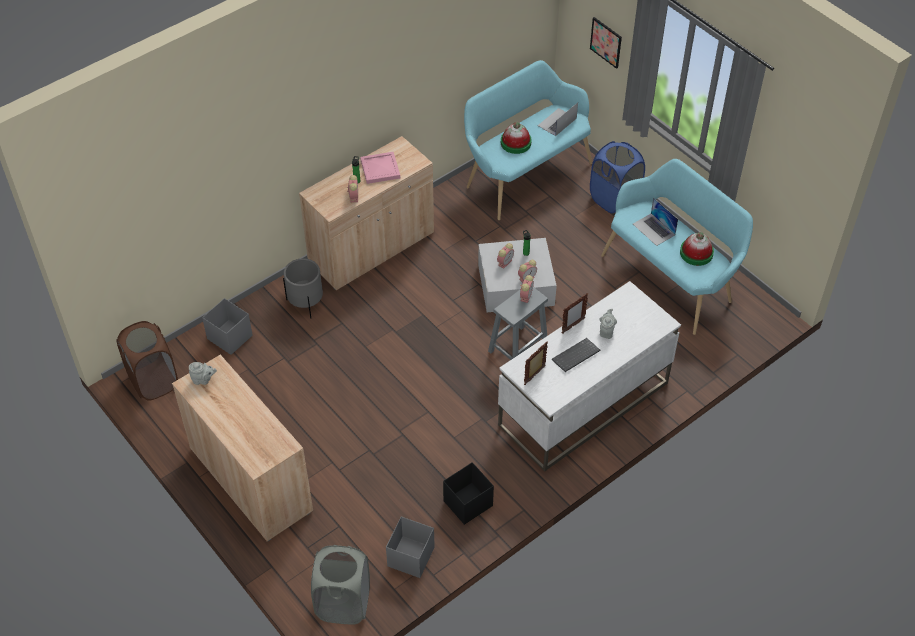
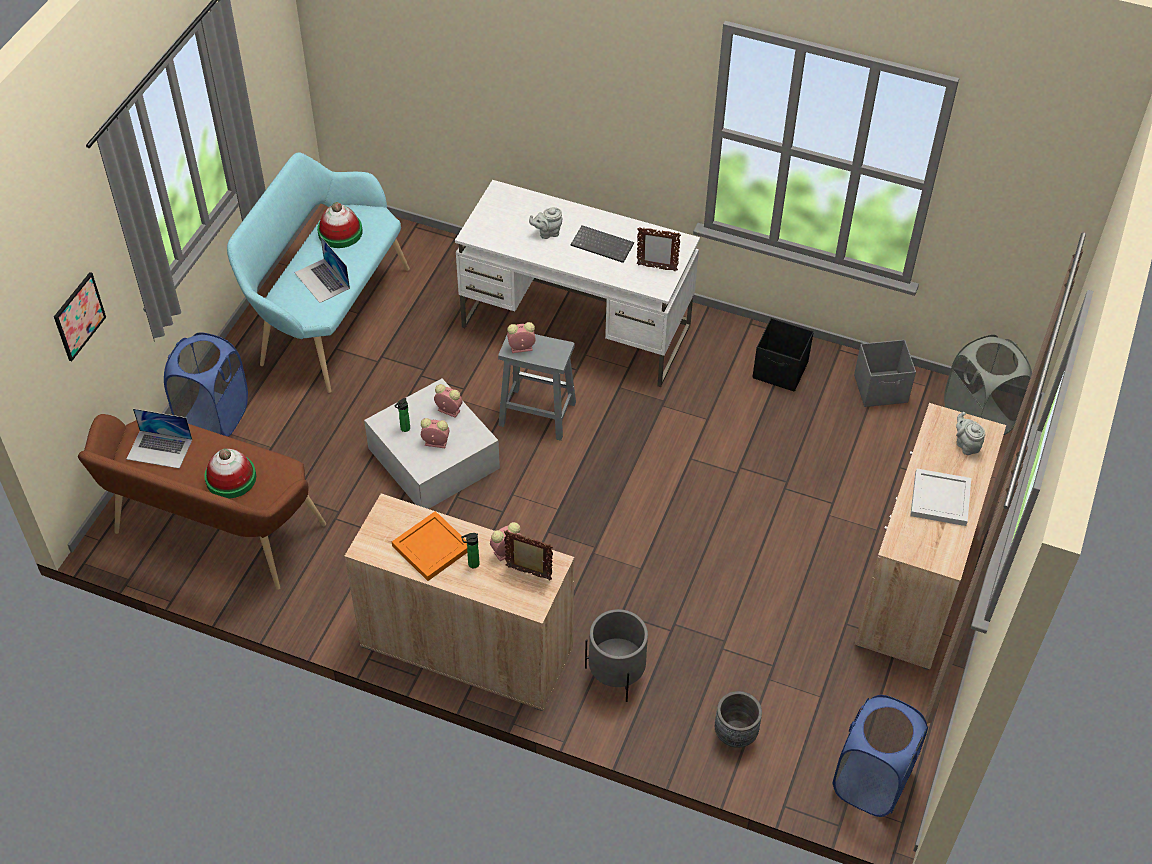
camera: 120 degrees left, 0 degrees up
(153, 381) = (871, 781): brown laundry basket -> blue laundry basket
(203, 380) = (928, 549): grey teapot -> grey teapot (966, 445)
(229, 337) = (735, 733): grey storage box -> grey planter
(229, 407) = (941, 500): none -> white tray
(379, 169) = (431, 549): pink tray -> orange tray
(524, 173) = (212, 534): turquoise bench -> brown bench
(573, 326) = (560, 262): picture frame -> picture frame (529, 573)
(654, 229) = (322, 280): laptop -> laptop turned 120 degrees clockwise

